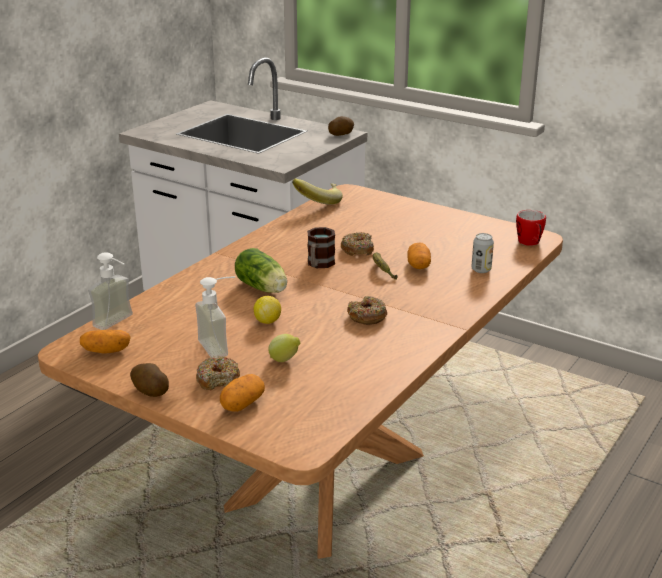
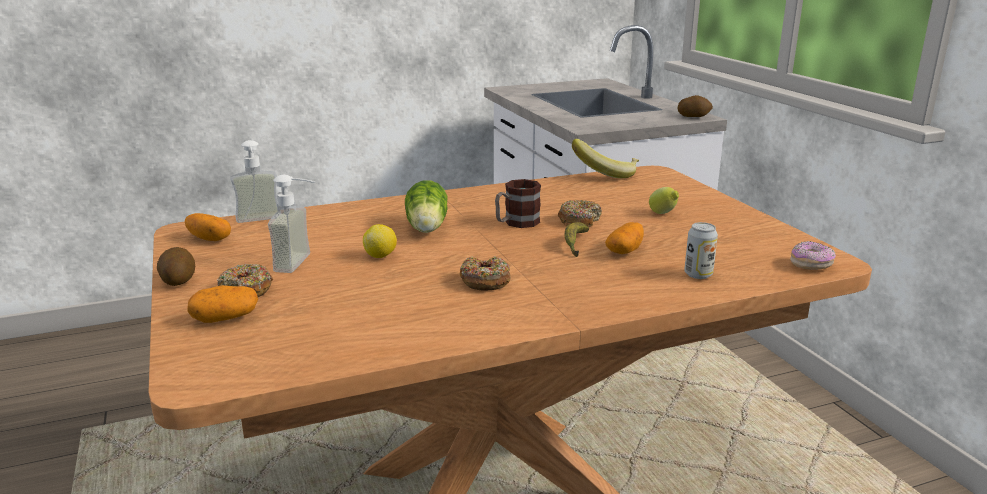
camera: 35 degrees right, 5 degrees down
(285, 360) = (333, 294): lemon -> lemon (663, 214)
(530, 243) = (811, 265): mug -> donut

